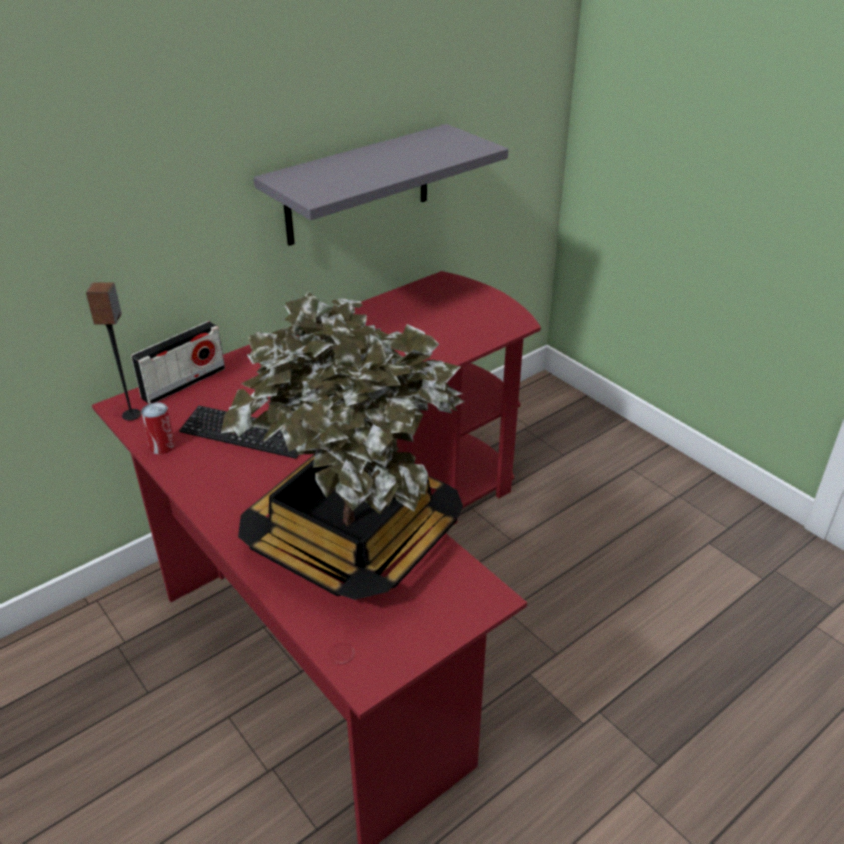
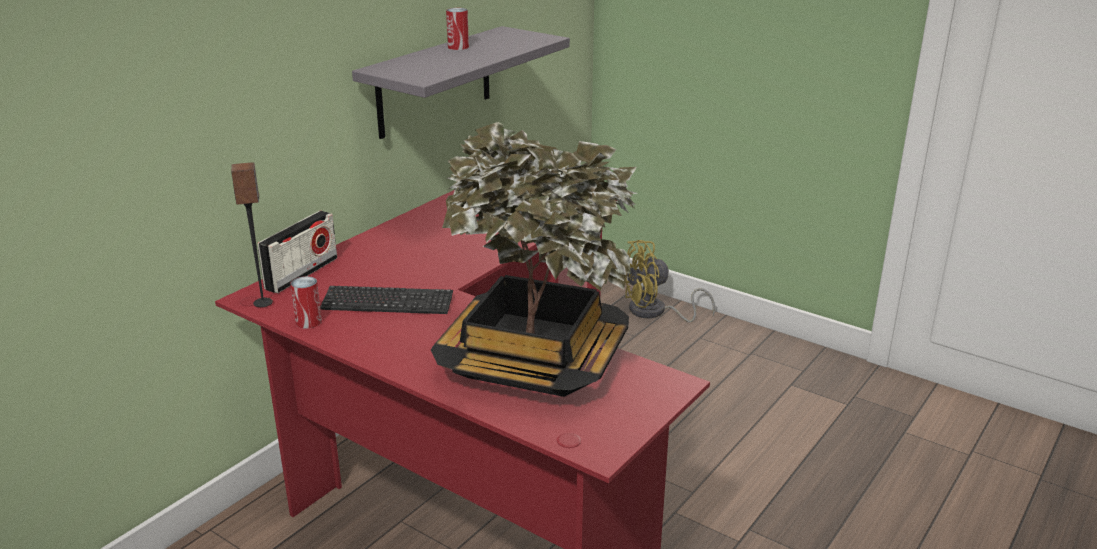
camera: 15 degrees left, 10 degrees down
(381, 152) = (458, 47): none -> can
(594, 430) = (655, 312): none -> yellow fan

